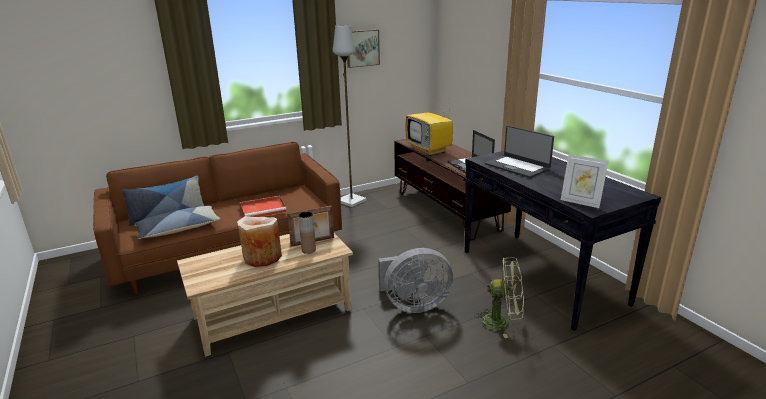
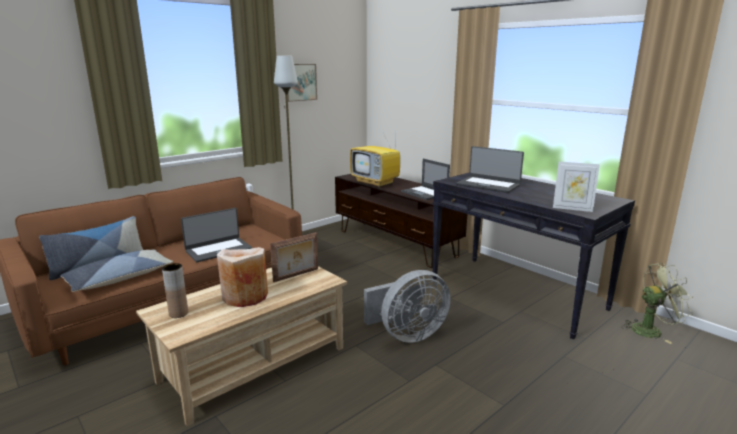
camera: 15 degrees left, 5 degrees down
(264, 209) = (218, 250): red tray -> laptop
(308, 250) = (296, 284): brown vase -> brown vase (178, 313)
(502, 322) = (503, 340): green fan -> green fan (651, 330)

